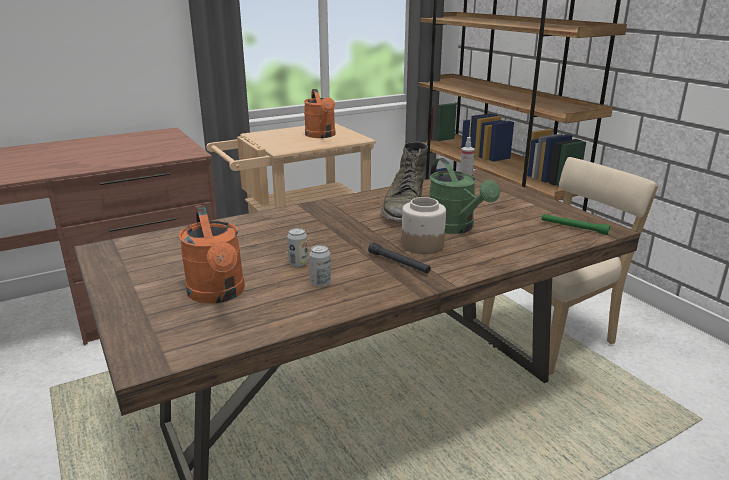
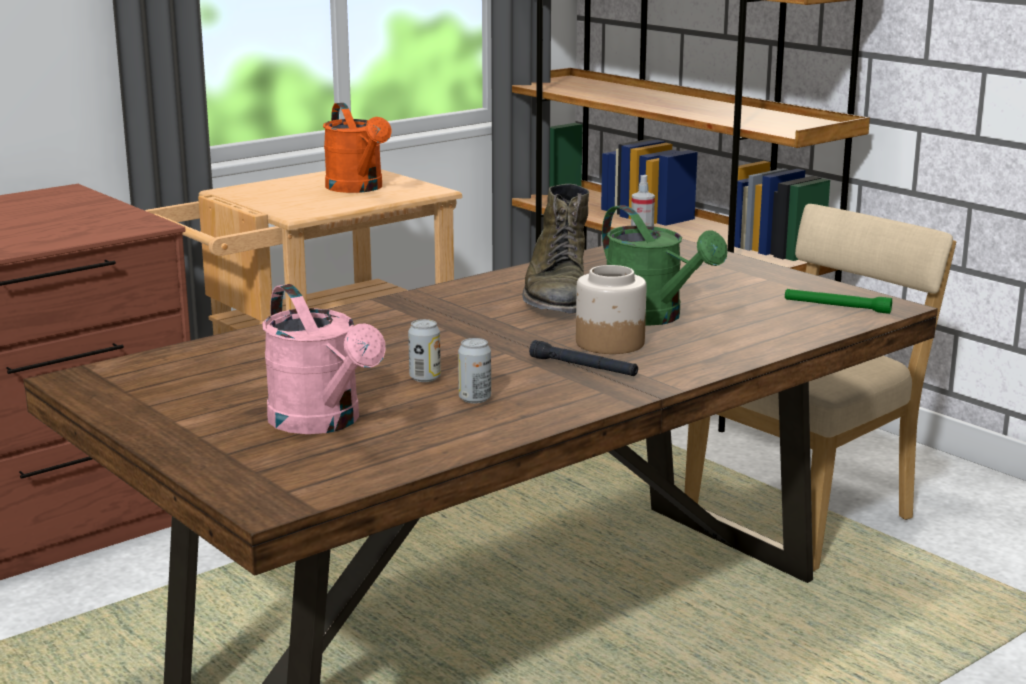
camera: 10 degrees left, 5 degrees down
(218, 294) = (323, 422): orange watering can -> pink watering can

